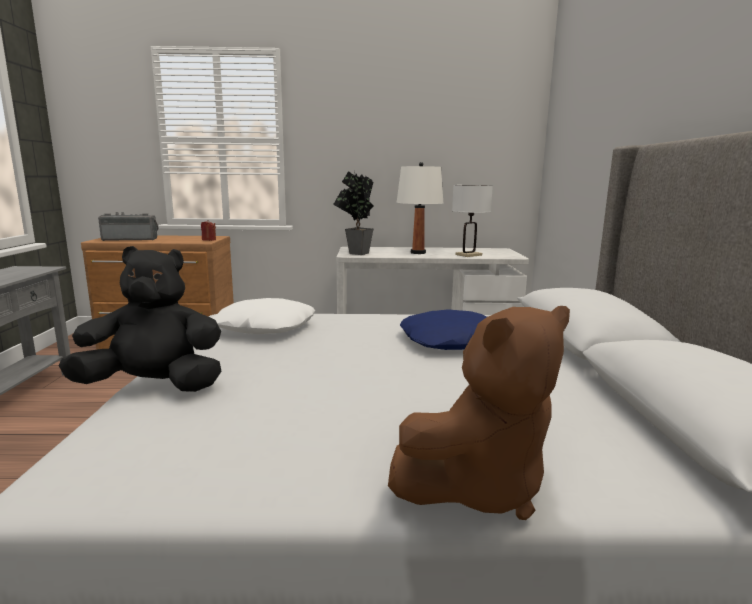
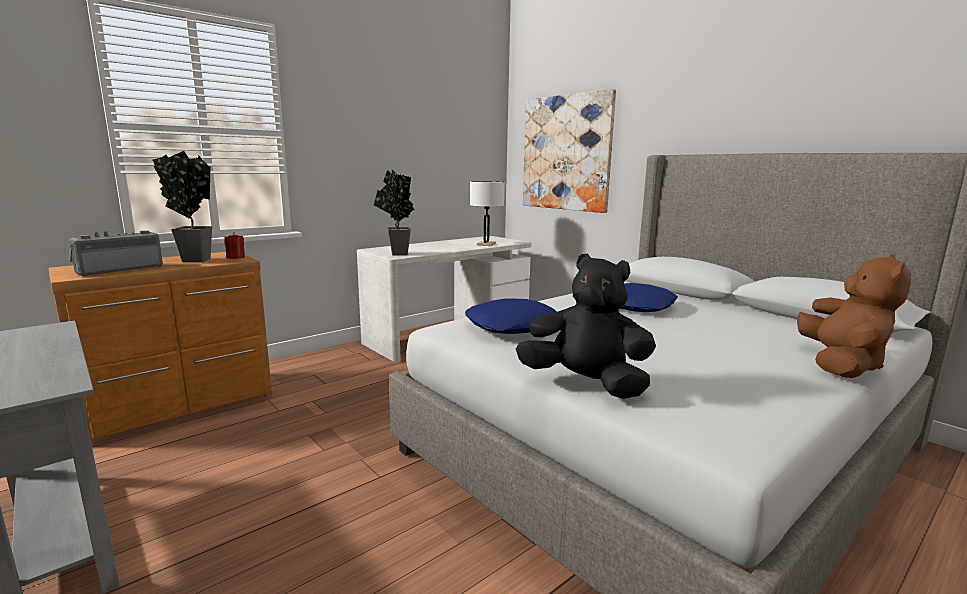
camera: 40 degrees left, 0 degrees up
(154, 386) = (586, 384): black plush toy -> black plush toy turned 75 degrees clockwise
(183, 238) = (193, 260): none -> potted plant
(264, 327) = (512, 326): white pillow -> blue pillow
(418, 253) = (444, 247): white table lamp -> none
(579, 150) = (566, 153): none -> picture

